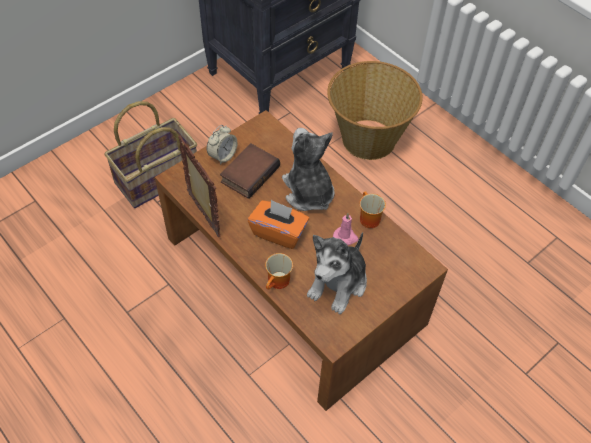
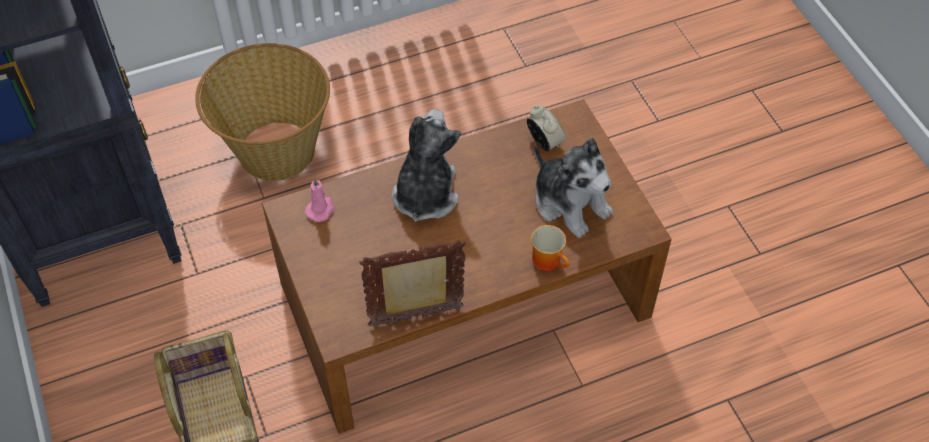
camera: 70 degrees left, 0 degrees up
(222, 156) = (323, 272): alarm clock -> alarm clock (544, 142)
(249, 173) = (367, 249): book -> none
(279, 232) = (476, 242): orange tissue box -> none
(308, 192) = (425, 194): plush toy -> plush toy turned 105 degrees clockwise
(345, 237) = (508, 177): pink candle -> pink candle (321, 209)
(367, 218) = (488, 148): mug -> none

